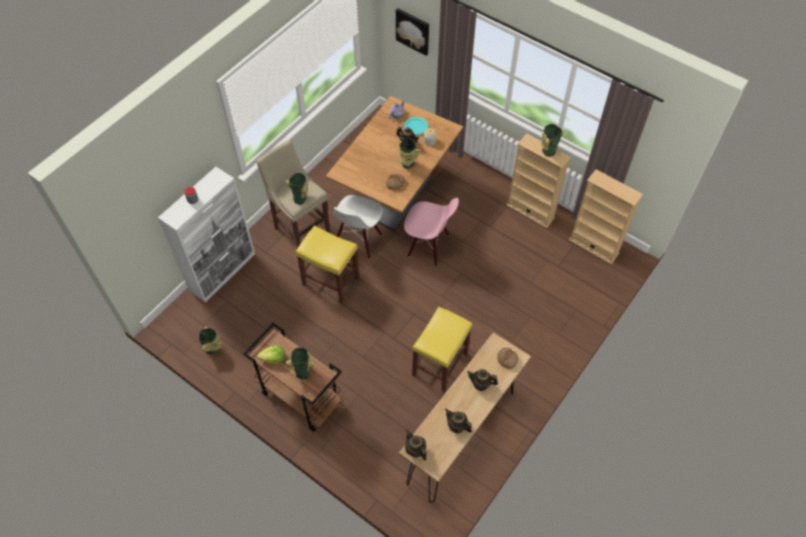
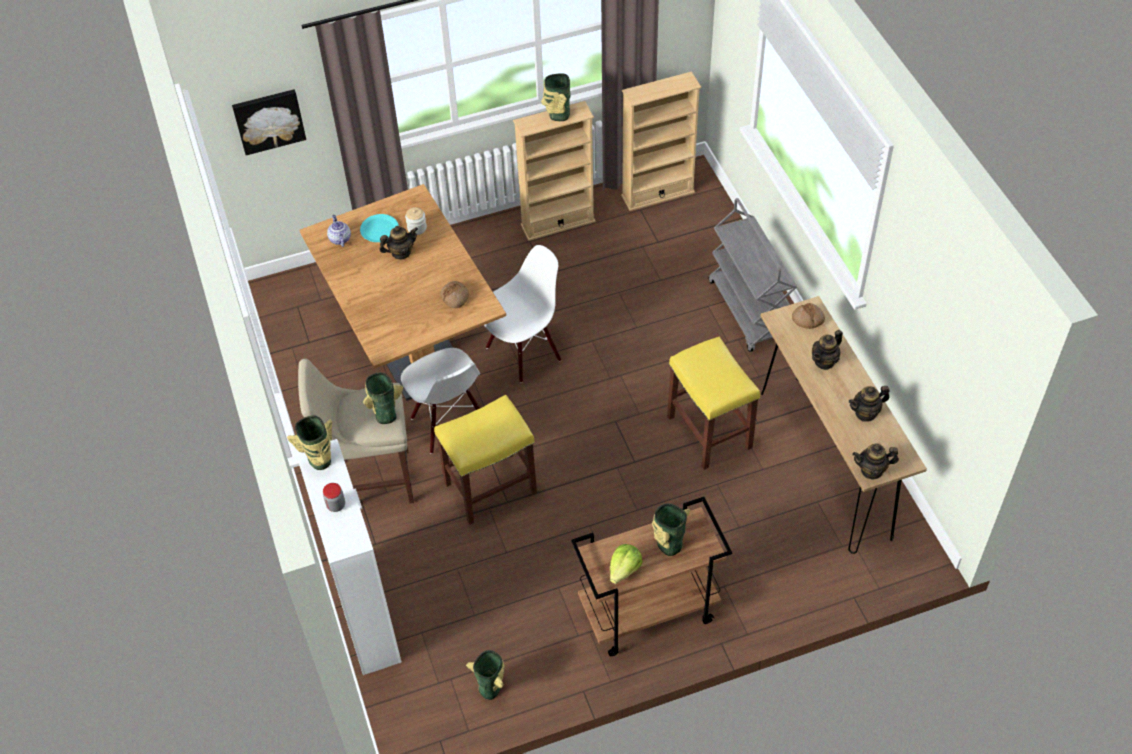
camera: 55 degrees left, 5 degrees down
(407, 164) = (434, 269): vase -> vase (320, 461)
(428, 246) = (523, 352): pink chair -> white chair
(543, 339) = (749, 311): none -> grey cart

